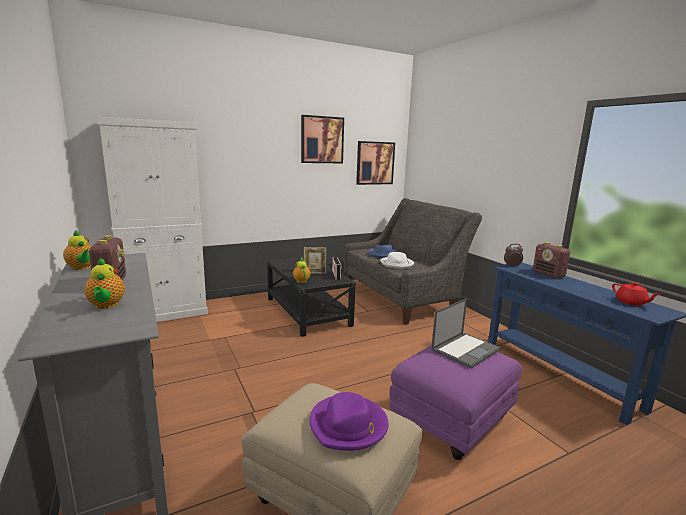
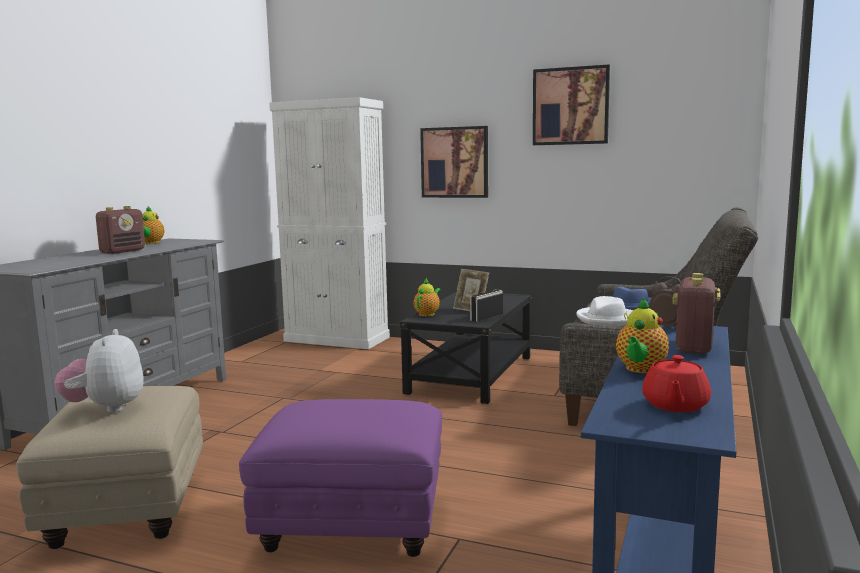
camera: 50 degrees right, 5 degrees down
(106, 305) = (73, 259): teapot -> teapot (640, 369)
(348, 425) = (106, 408): purple hat -> plush toy
(375, 163) = (681, 140): picture -> picture (454, 162)
(466, 349) = (371, 411): laptop -> none

